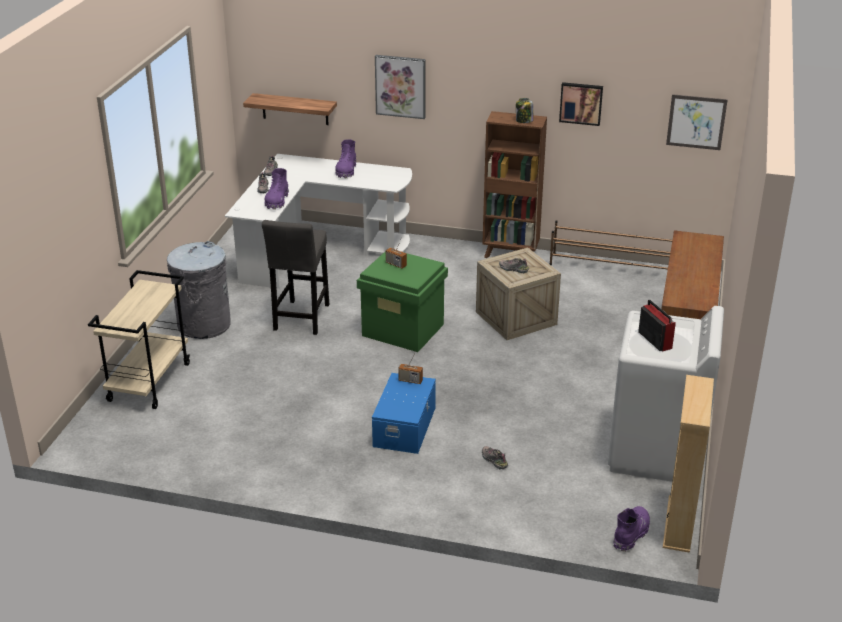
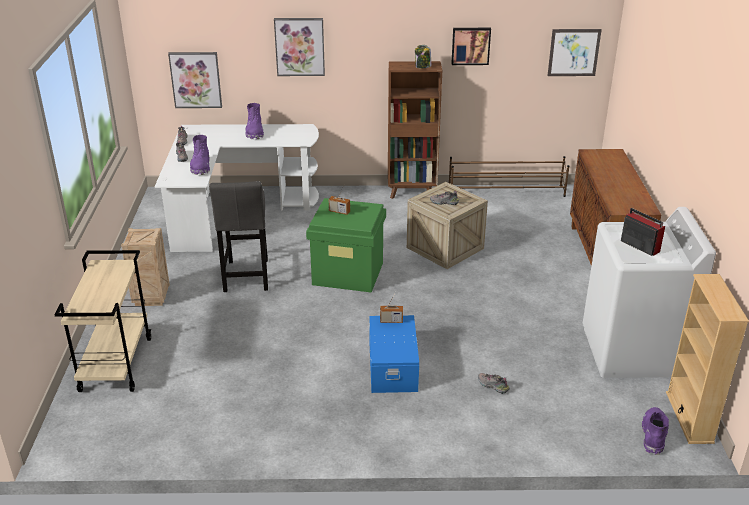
camera: 15 degrees left, 0 degrees up
(203, 325) = (151, 297): grey trash can -> crate
(295, 109) = (196, 79): shelf -> picture

